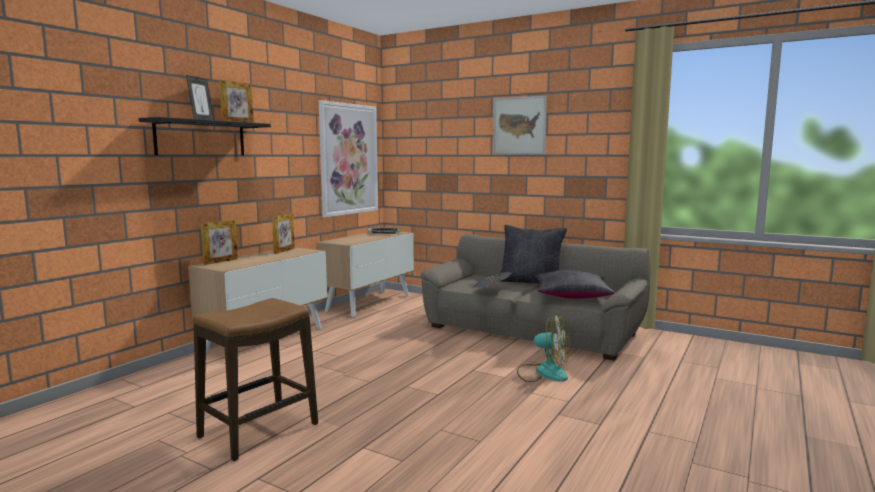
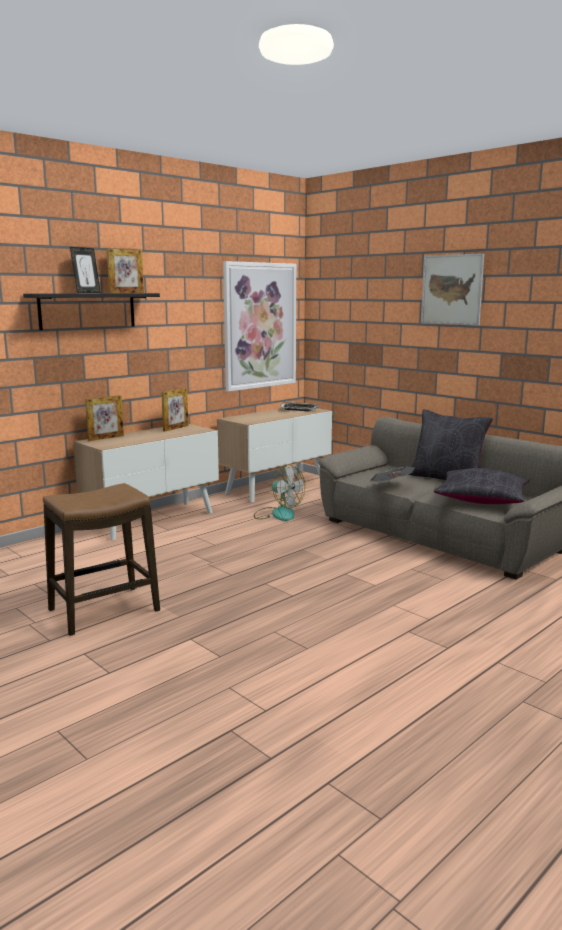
camera: 15 degrees right, 5 degrees up
(543, 372) = (422, 584): fan -> fan (278, 514)

